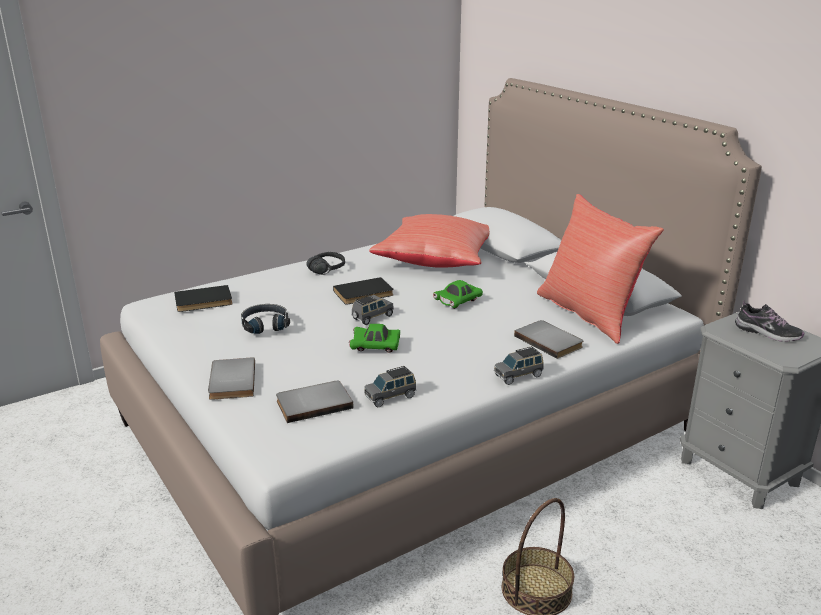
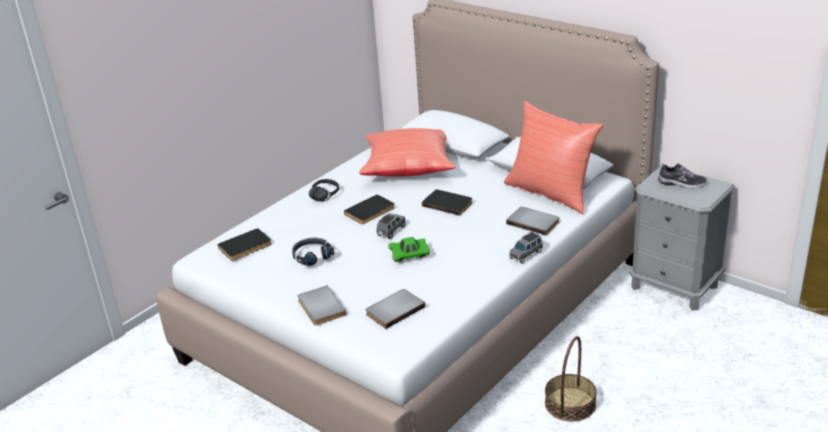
camera: 15 degrees left, 5 degrees up
(391, 397) = (446, 292): grey toy car -> none
(458, 302) = (448, 203): green toy car -> black book

